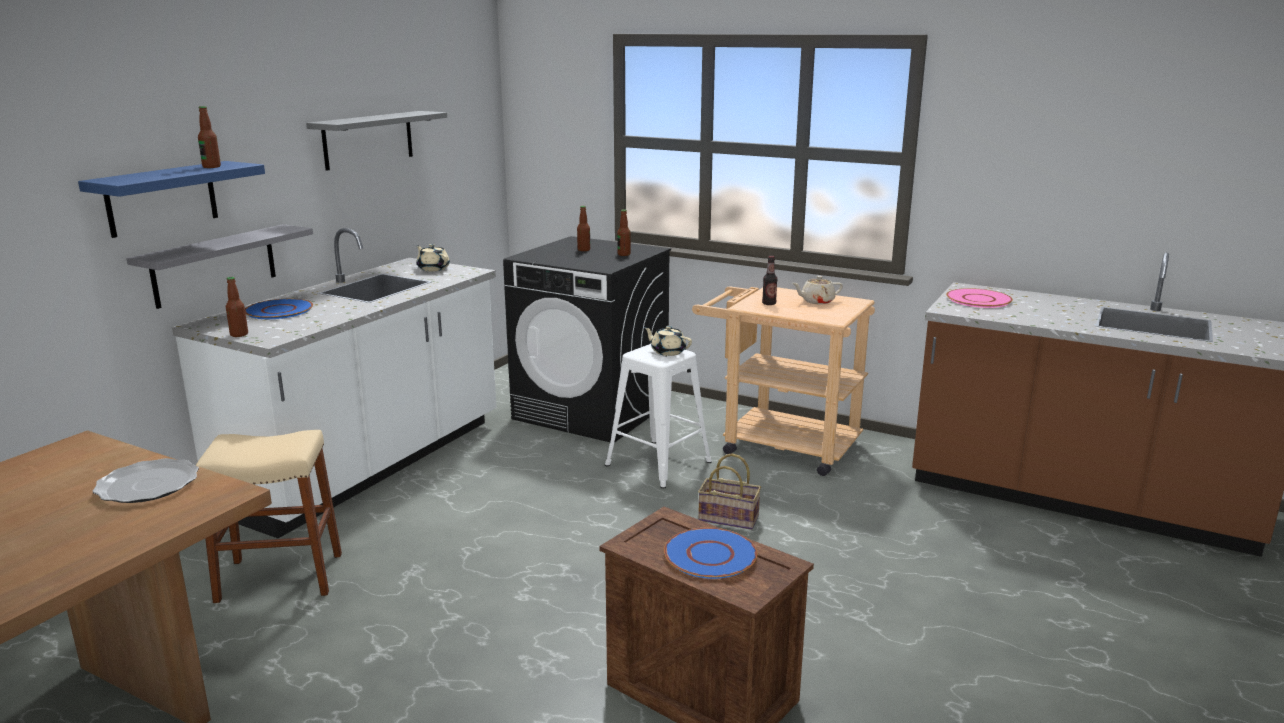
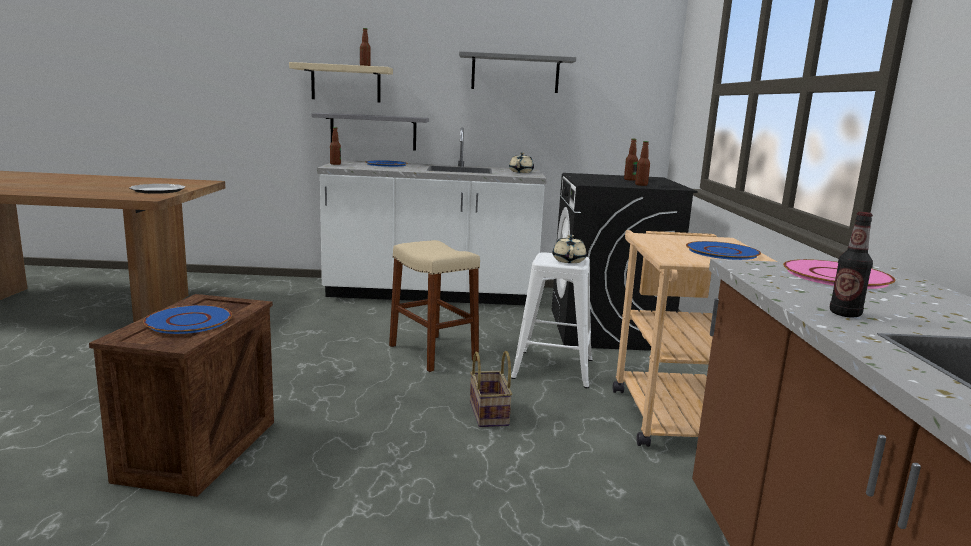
camera: 60 degrees right, 5 degrees down
(162, 198) = (346, 83): blue shelf -> beige shelf
(280, 577) = (284, 306): beige stool -> beige stool (433, 353)
(769, 304) = (672, 240): bottle -> bottle (845, 314)
(816, 301) = (722, 252): beige teapot -> blue plate

